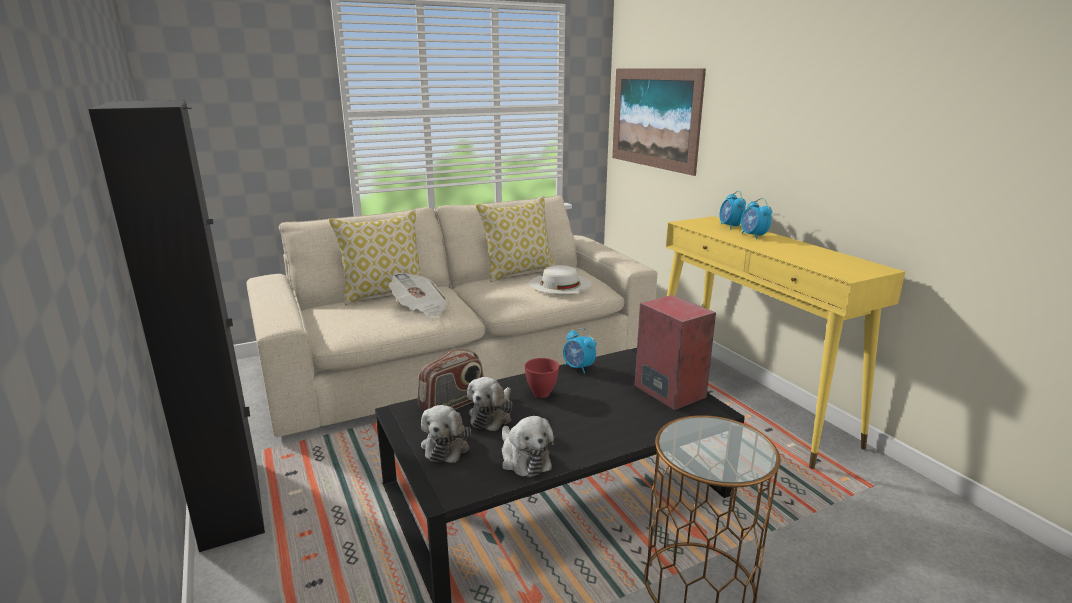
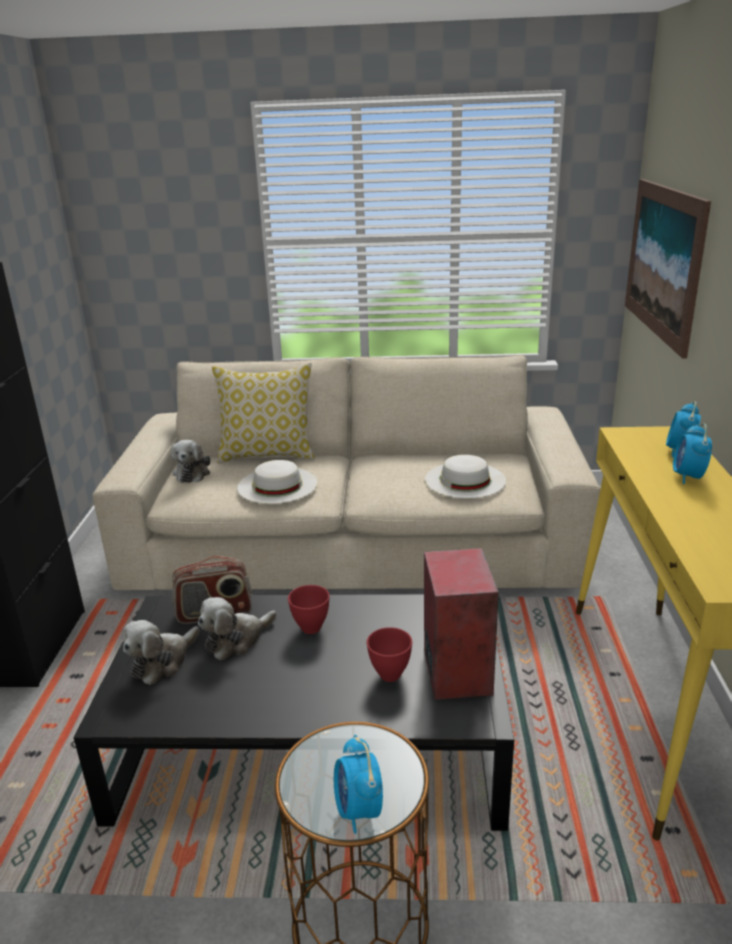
camera: 30 degrees right, 5 degrees up
(420, 309) = (277, 485): newspaper -> white hat
(518, 272) = (436, 452): pillow -> none
(524, 458) = (213, 704): plush toy -> plush toy (192, 473)
(578, 368) = (386, 605): alarm clock -> alarm clock (358, 811)
(631, 405) = (391, 675): none -> red bowl

